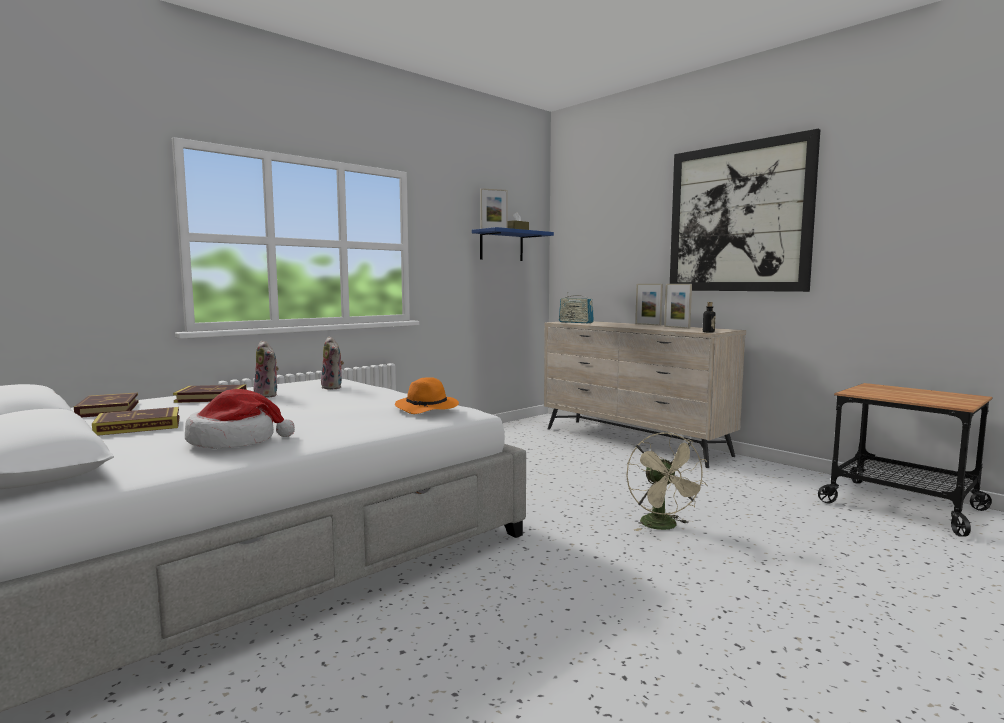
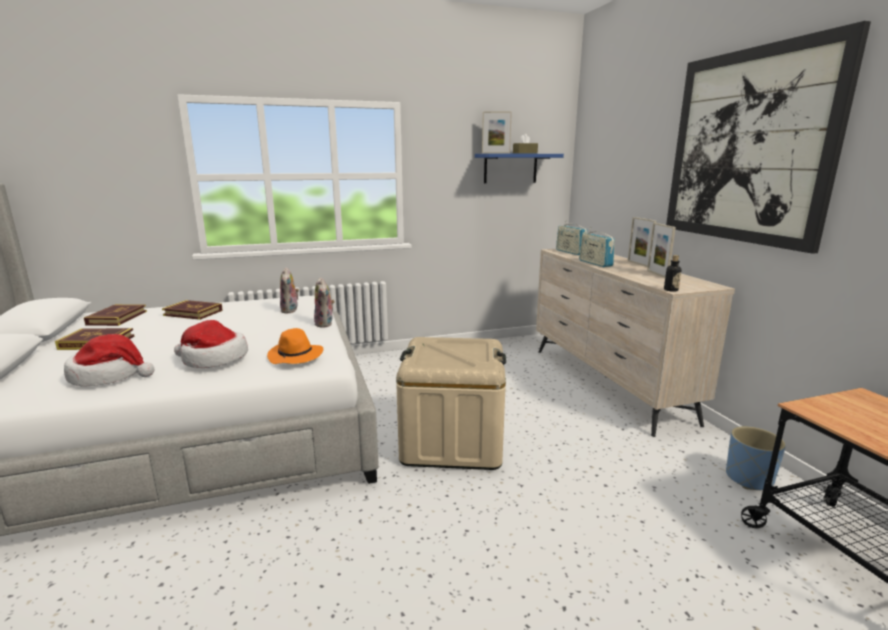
camera: 25 degrees right, 10 degrees up
(268, 395) = (232, 315): plush toy -> plush toy (325, 324)
(339, 418) = (213, 359): none -> hat
(552, 498) = (452, 441): none -> beige storage box
(614, 325) = (595, 263): none -> radio
(663, 526) = (518, 508): beige fan -> none
(797, 479) = (749, 479): none -> blue planter

